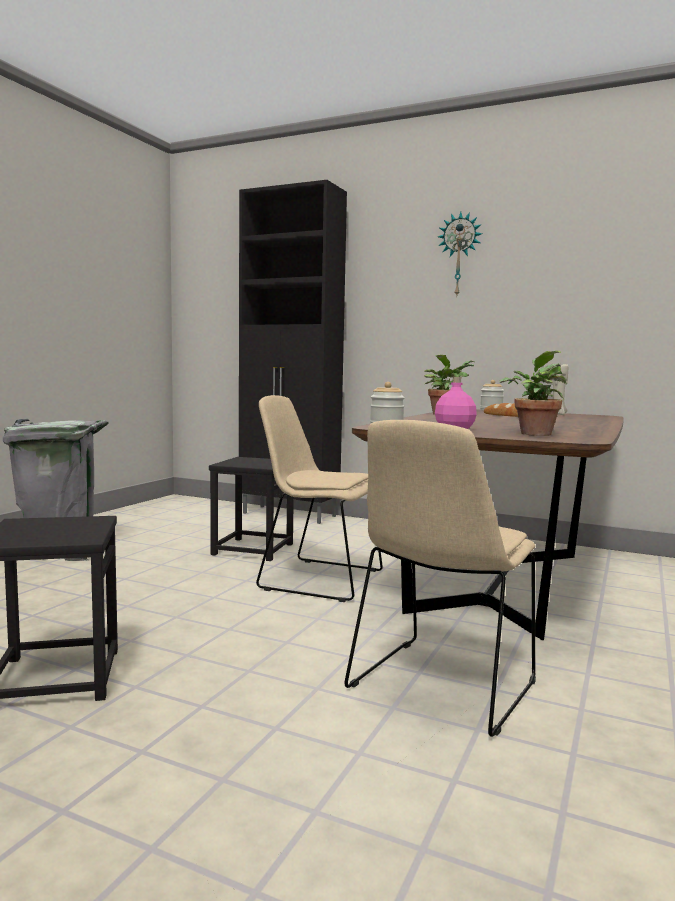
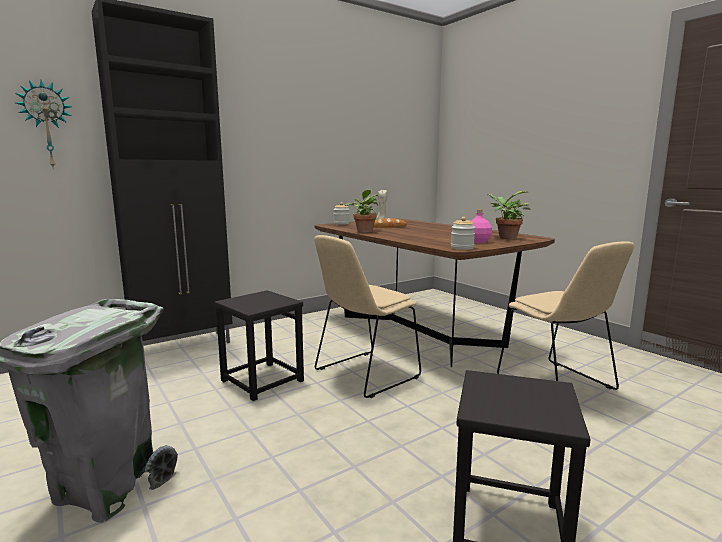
camera: 60 degrees left, 5 degrees up
(459, 255) = (299, 107): wall clock -> wall clock (47, 125)

